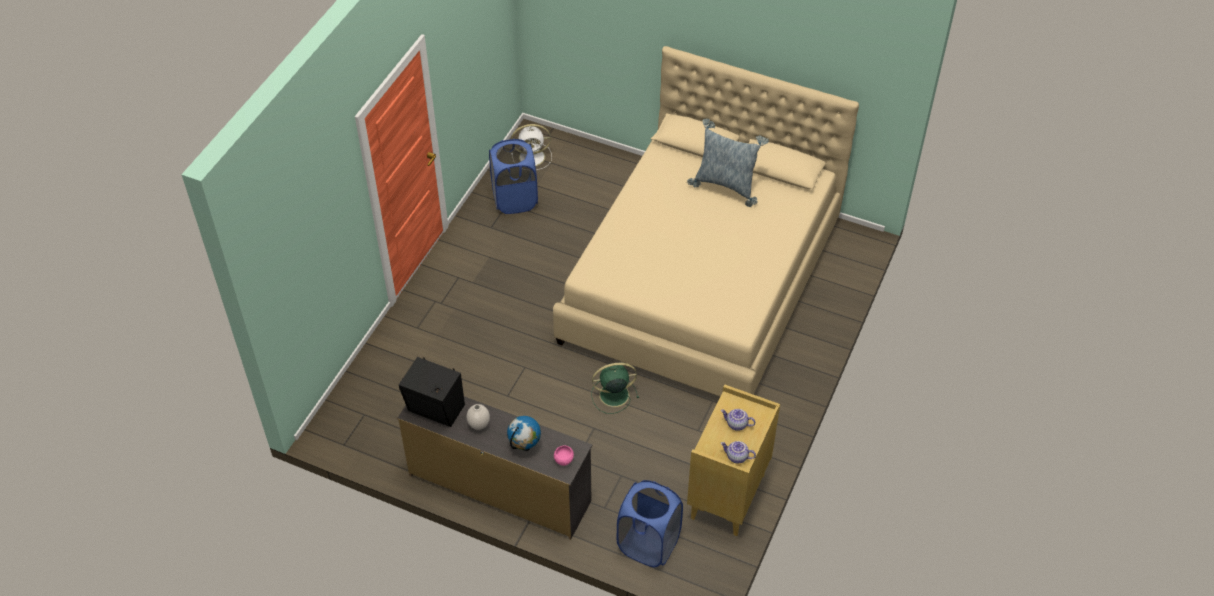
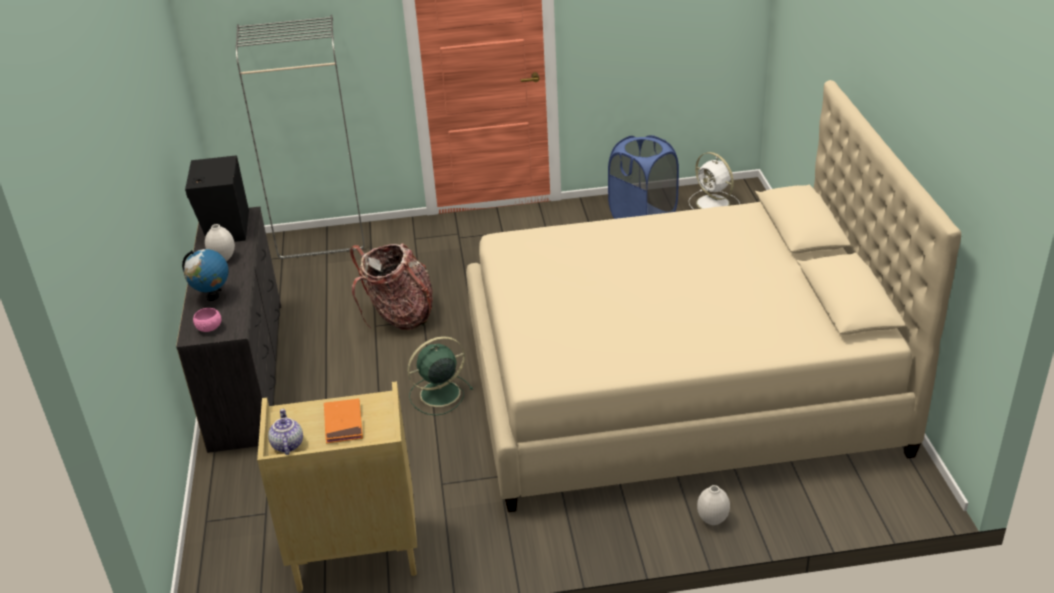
camera: 60 degrees right, 15 degrees down
(365, 381) = (322, 241): none -> grey clothes rack
(508, 378) = (399, 316): none -> backpack
(612, 395) = (438, 394): green fan -> green fan turned 75 degrees counterclockwise
(648, 544) = (236, 517): blue laundry basket -> none
(726, 188) = (756, 275): pillow -> none
(736, 424) = (343, 423): teapot -> orange book
(818, 328) = (712, 520): none -> white vase

